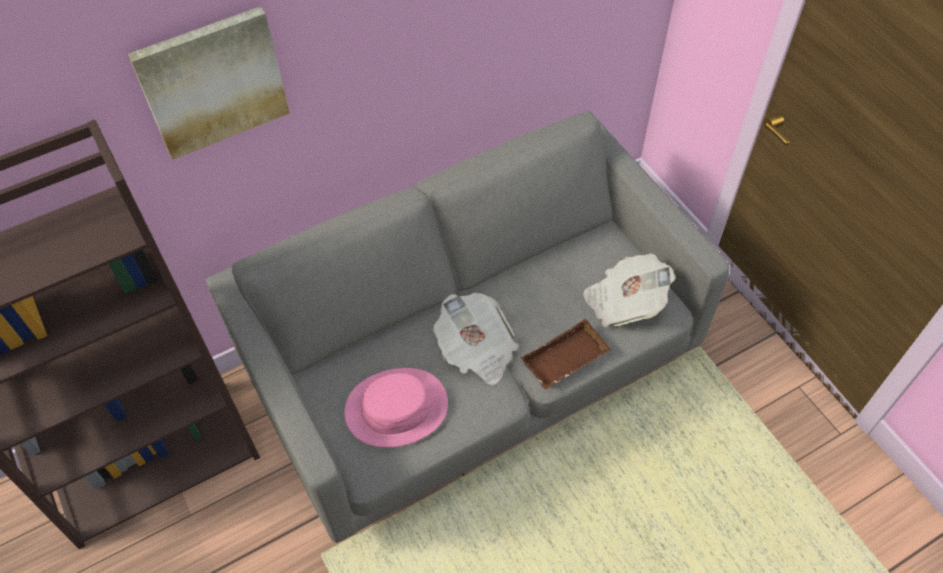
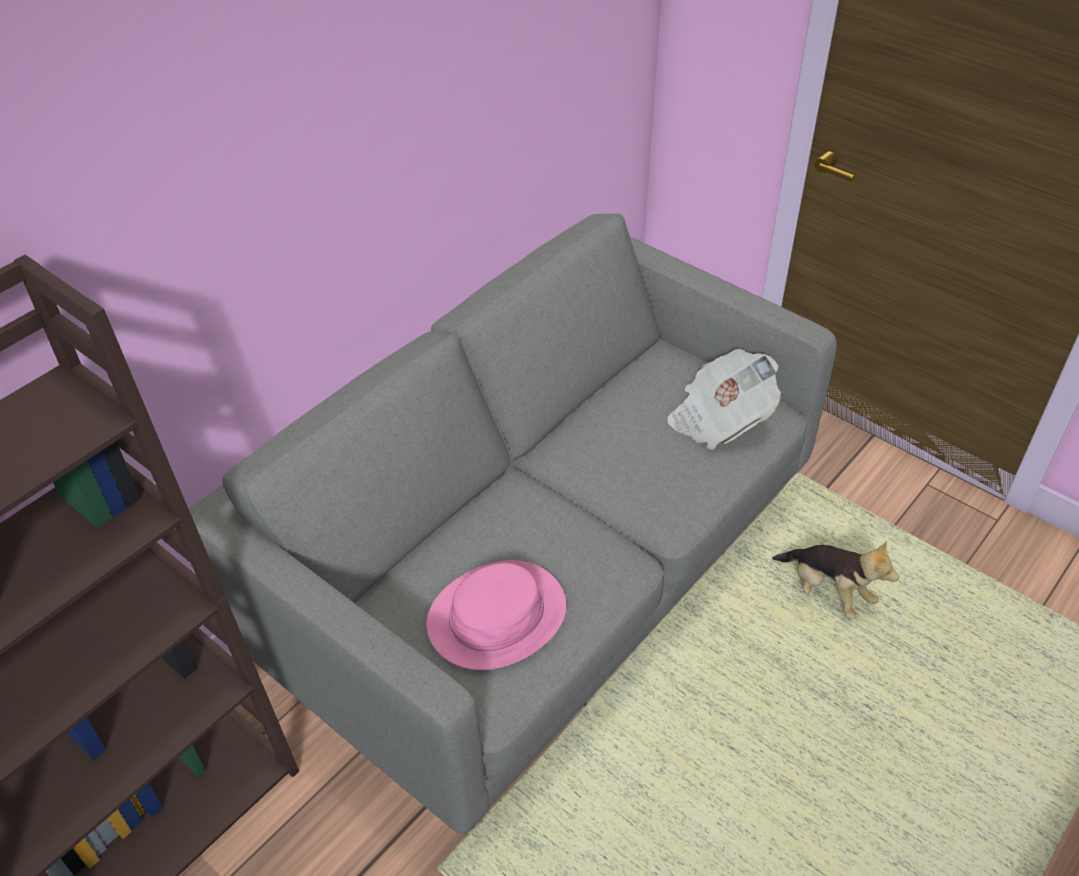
camera: 20 degrees left, 10 degrees down
(212, 82) = (171, 194): picture -> none
(476, 350) = (568, 519): newspaper -> none
(565, 361) = (683, 500): brown tray -> none
(676, 449) = (827, 592): none -> plush toy

